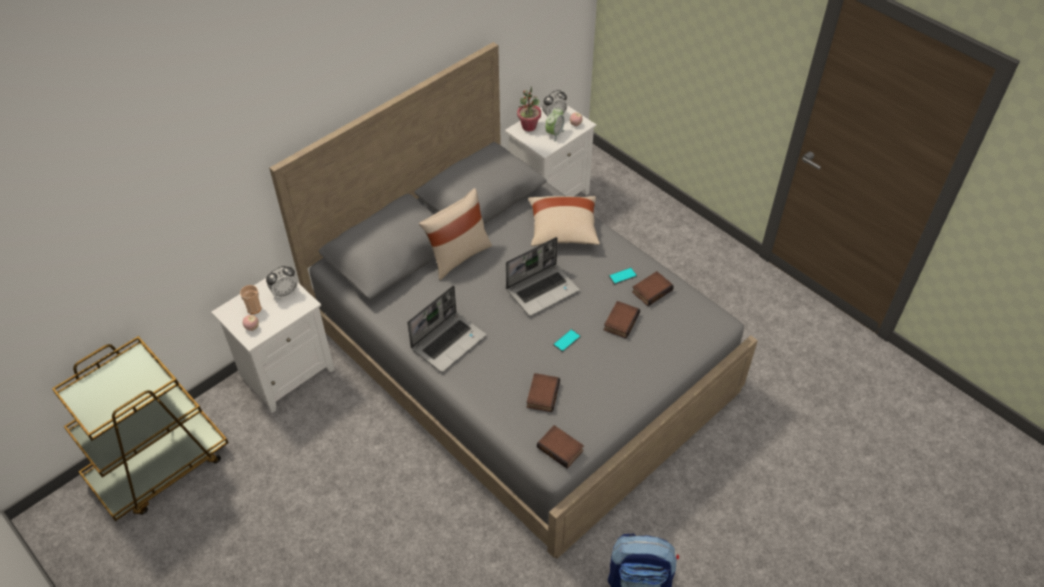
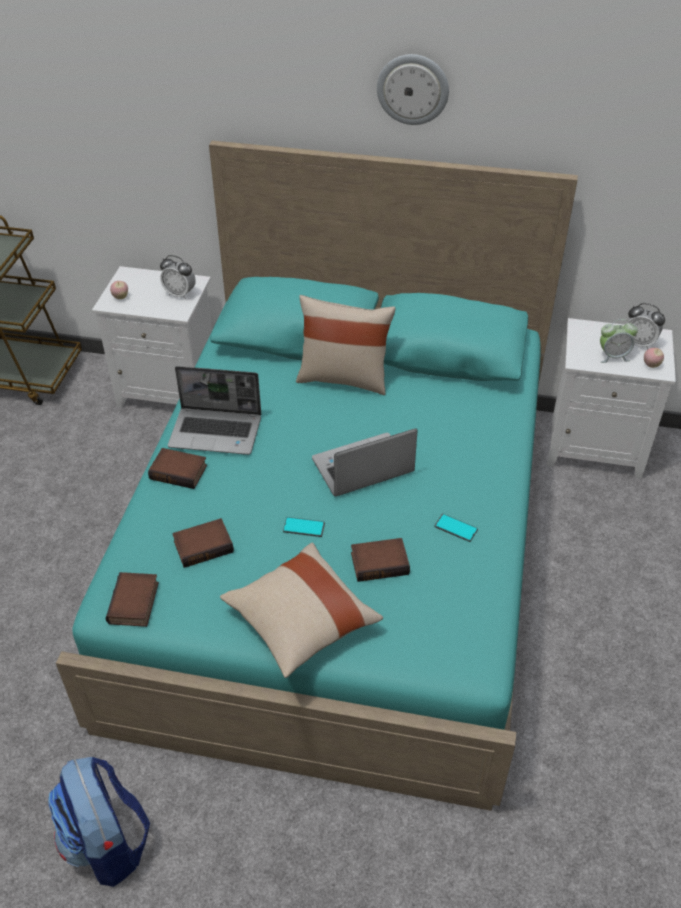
camera: 55 degrees right, 5 degrees down
(254, 308) = (145, 286): cup -> none
(390, 48) = (412, 89): none -> wall clock
(522, 357) = (342, 550): grey bed -> turquoise bed
(529, 126) = (597, 332): potted plant -> none
(543, 290) = (362, 468): laptop -> laptop turned 135 degrees clockwise
(563, 230) = (471, 439): beige pillow -> beige pillow (301, 621)
(651, 290) = (461, 568): book -> book (180, 471)

